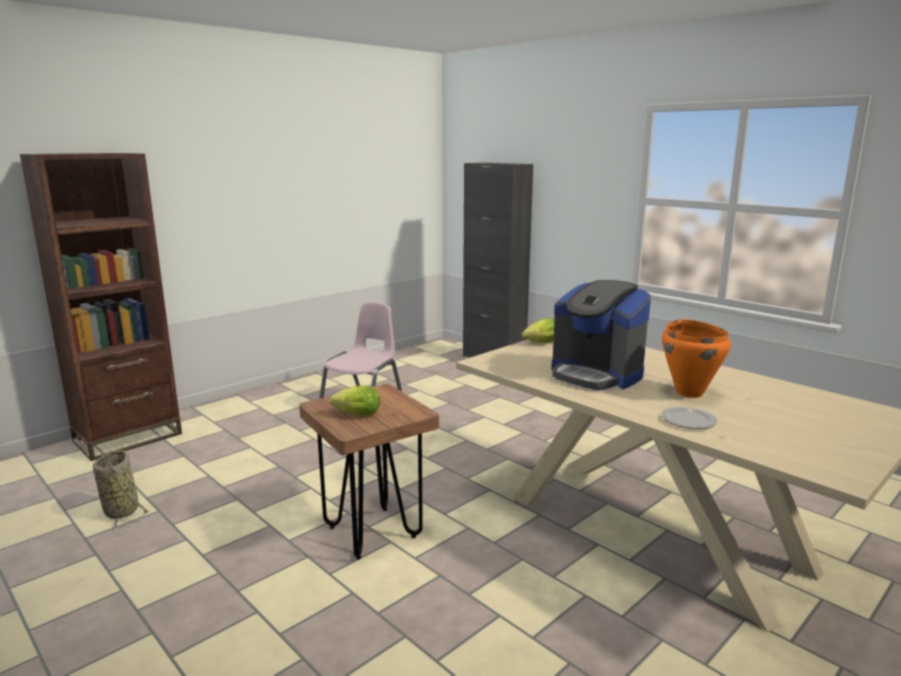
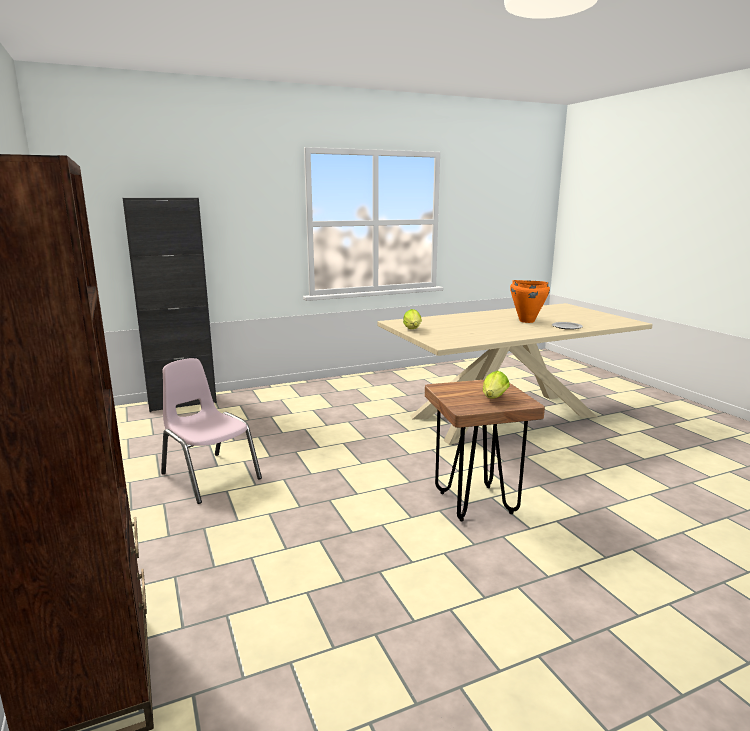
camera: 70 degrees left, 0 degrees up
(121, 510) = (356, 671): basket -> none
(596, 374) = (487, 329): coffee machine -> none

